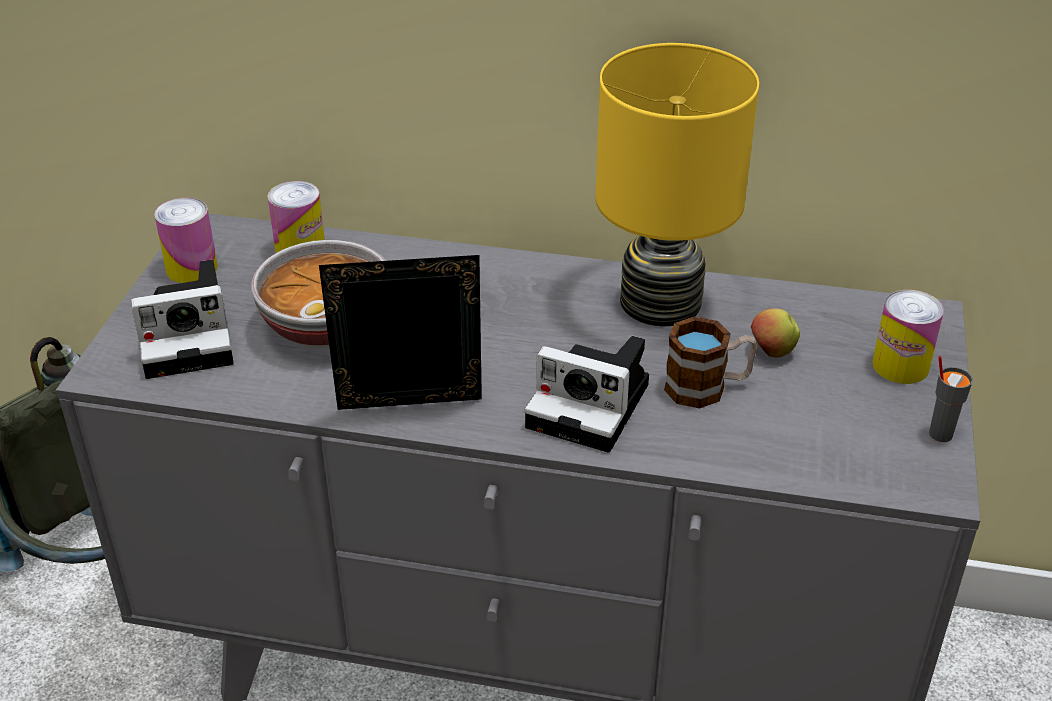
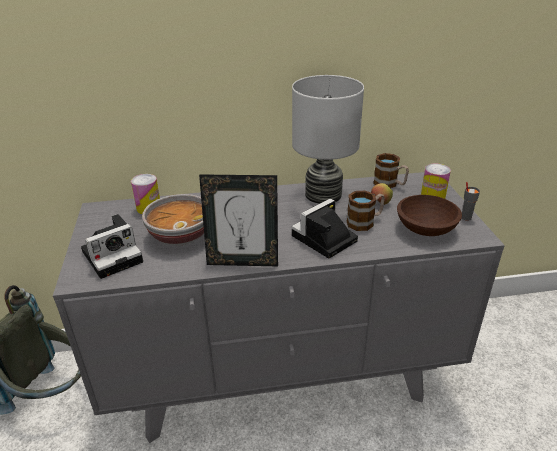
camera: 20 degrees left, 5 degrees down
(191, 268) = (98, 226): can -> none
(410, 412) = (243, 262): picture frame -> picture frame turned 150 degrees counterclockwise
(593, 406) = (323, 240): camera -> camera turned 135 degrees clockwise
(660, 302) = (323, 195): yellow table lamp -> grey table lamp
(824, 311) = (390, 184): none -> mug
(829, 438) = (426, 229): none -> brown bowl

